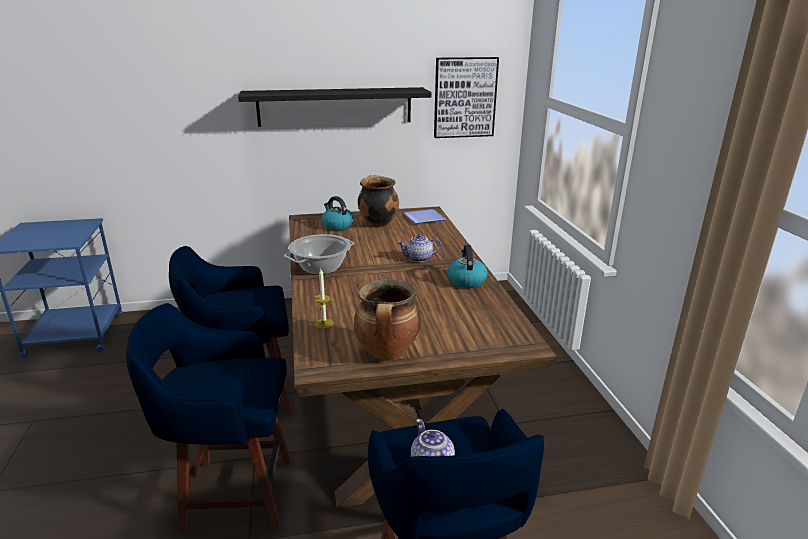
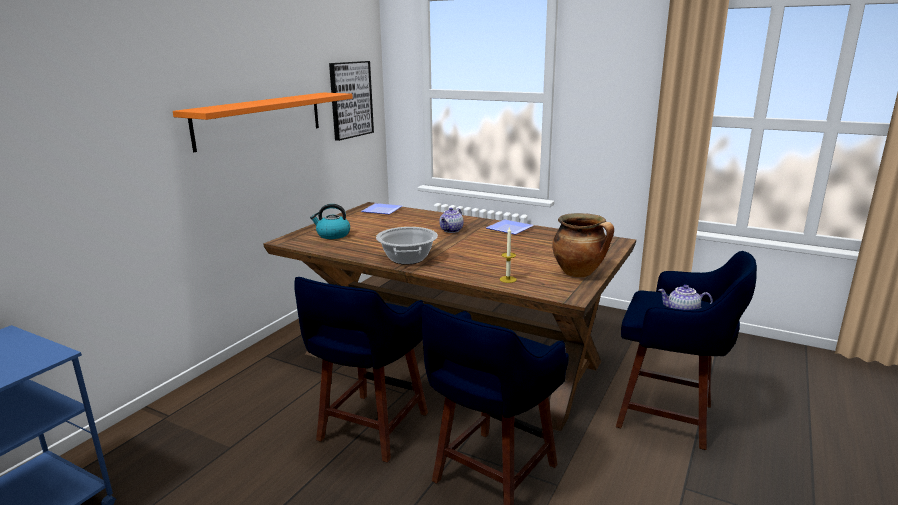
camera: 50 degrees left, 5 degrees down
(335, 106) = (260, 119): black shelf -> orange shelf
(378, 223) = (359, 223): cooking pot -> none
(466, 280) = (510, 229): kettle -> plate

